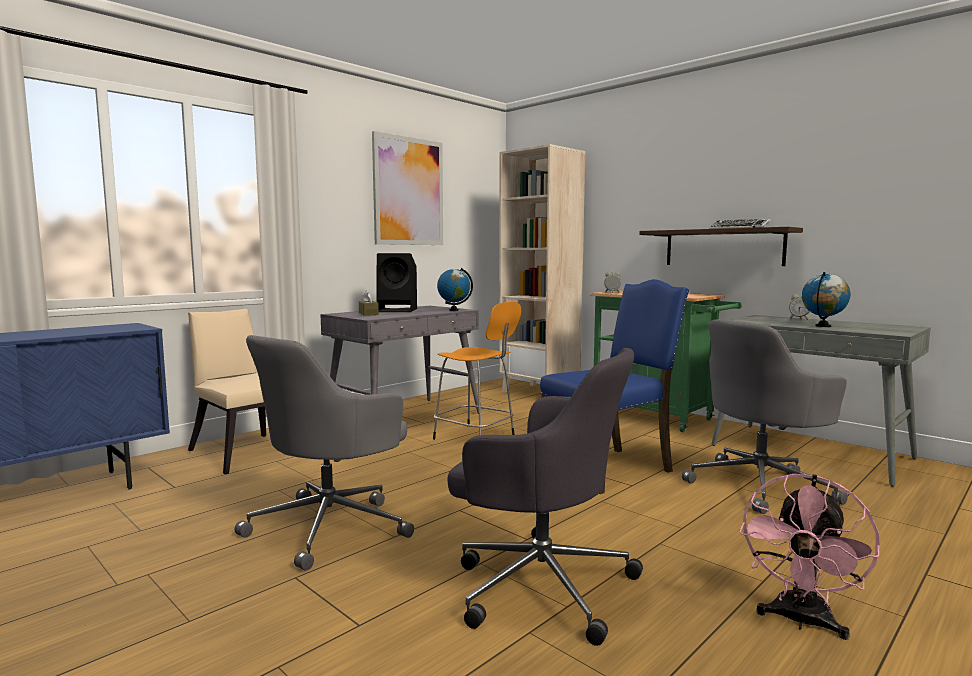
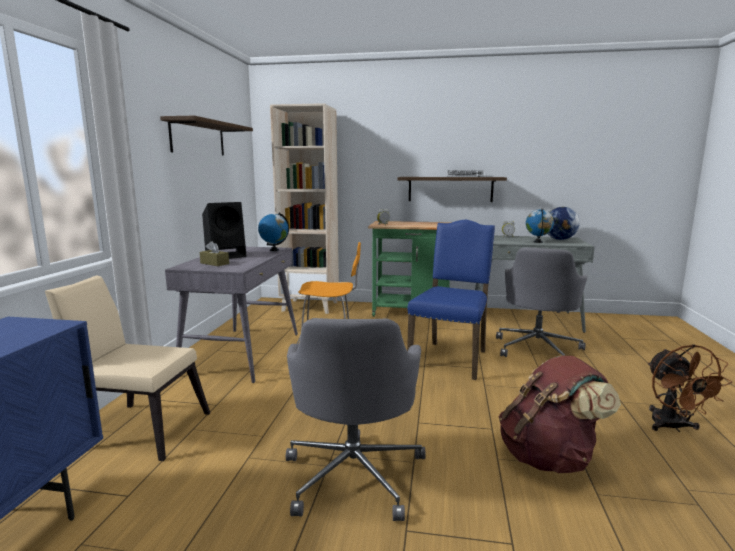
camera: 35 degrees left, 5 degrees up
(408, 191) = (198, 138): picture -> shelf
(540, 583) = (549, 458): grey office chair -> brown backpack
(801, 621) = (673, 427): pink fan -> brown fan
(879, 326) = (559, 239): none -> globe

